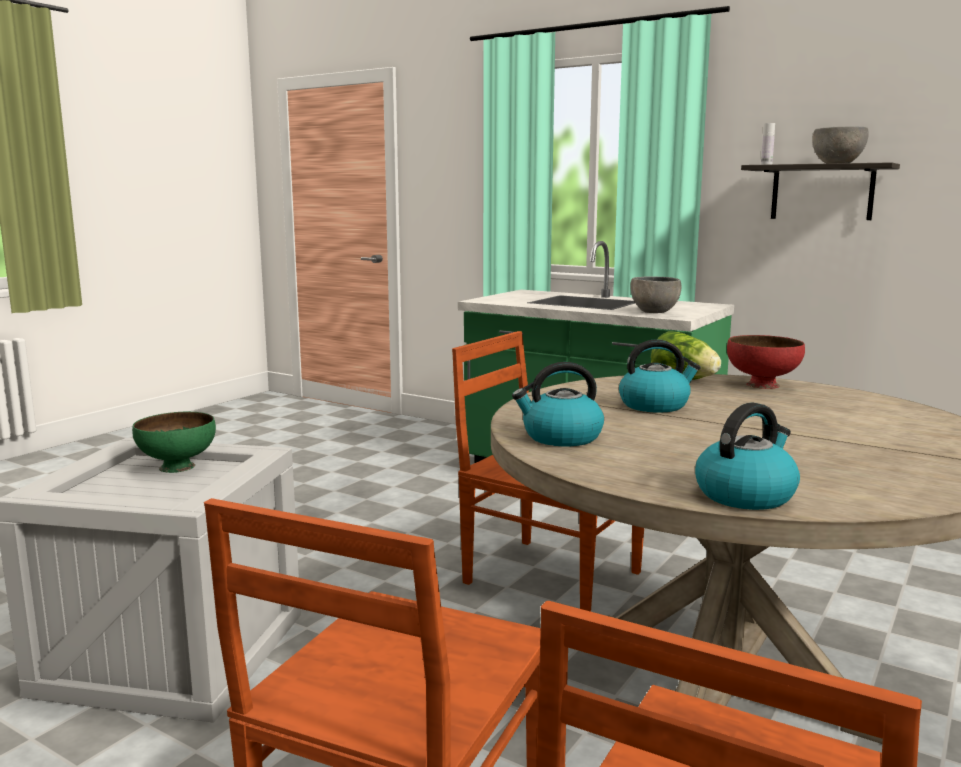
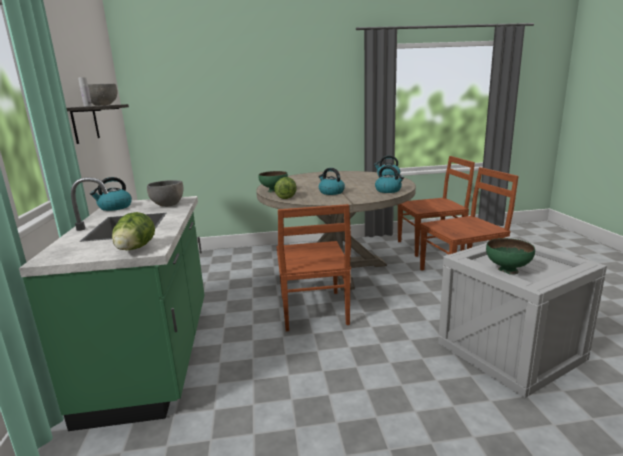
camera: 130 degrees left, 5 degrees up
(494, 299) = (135, 249): none -> lettuce
(688, 304) = (114, 207): none -> kettle
(761, 385) = (274, 191): red bowl -> green bowl

